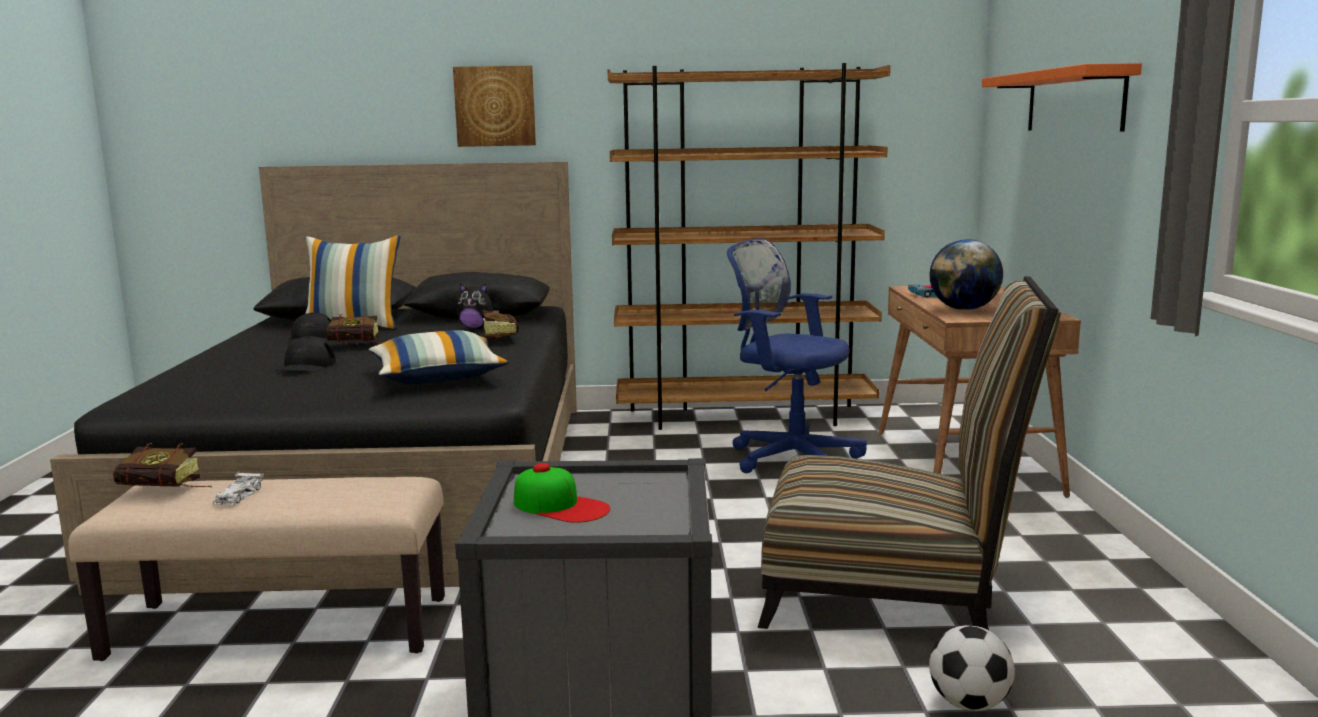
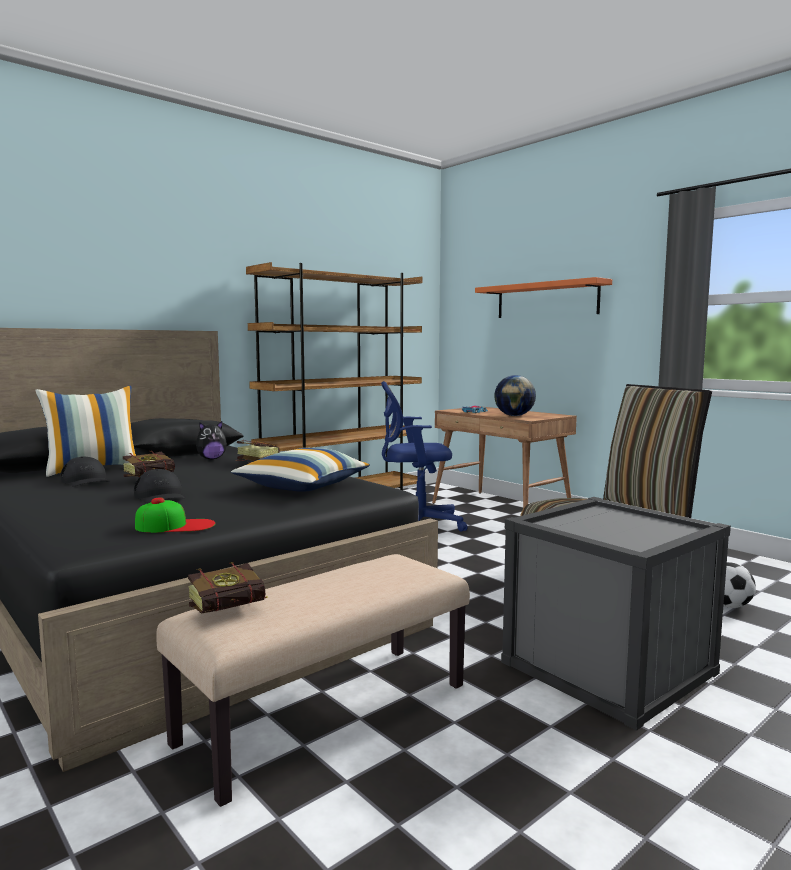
camera: 40 degrees left, 5 degrees down
(238, 496) = (312, 596): white toy car -> none
(495, 106) = (158, 285): picture -> none
(560, 506) = (605, 532): cap -> cap (175, 525)

